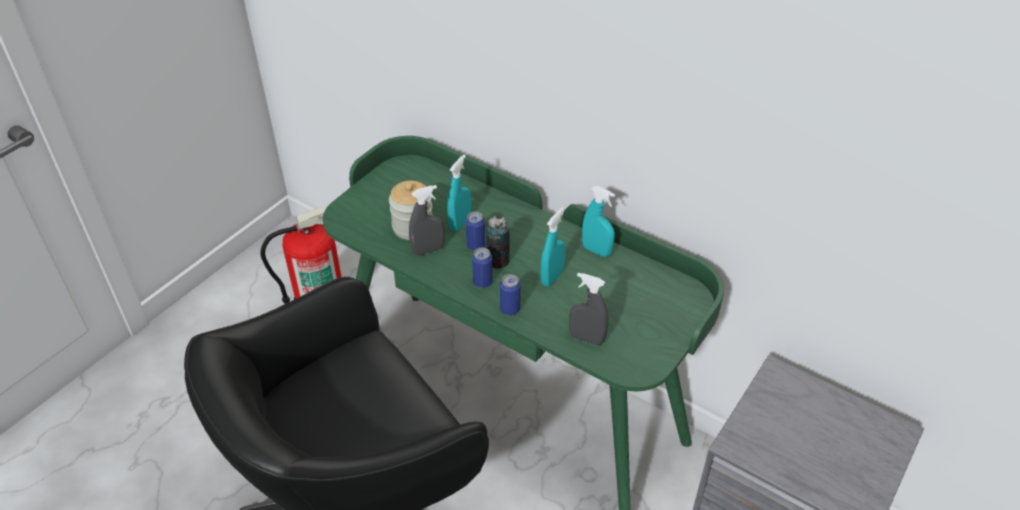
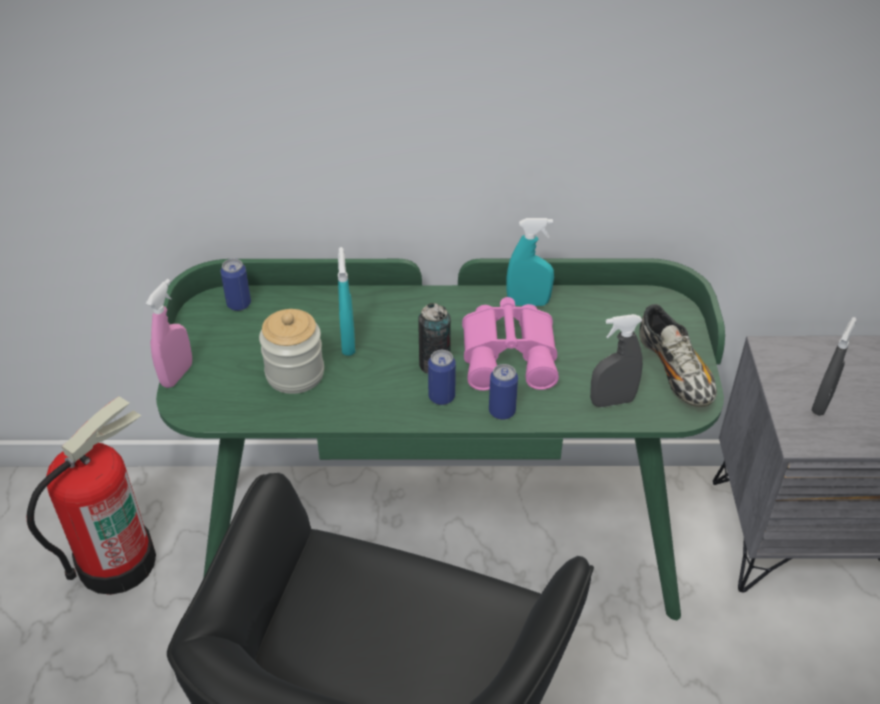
camera: 35 degrees left, 0 degrees up
(350, 197) = (177, 375): none -> pink spray bottle
(428, 250) = (341, 392): grey spray bottle -> grey spray bottle (821, 404)
(476, 245) = (392, 360): can -> can (239, 304)
(552, 277) = (511, 353): turquoise spray bottle -> pink binoculars
(649, 343) = (674, 372): none -> shoe

